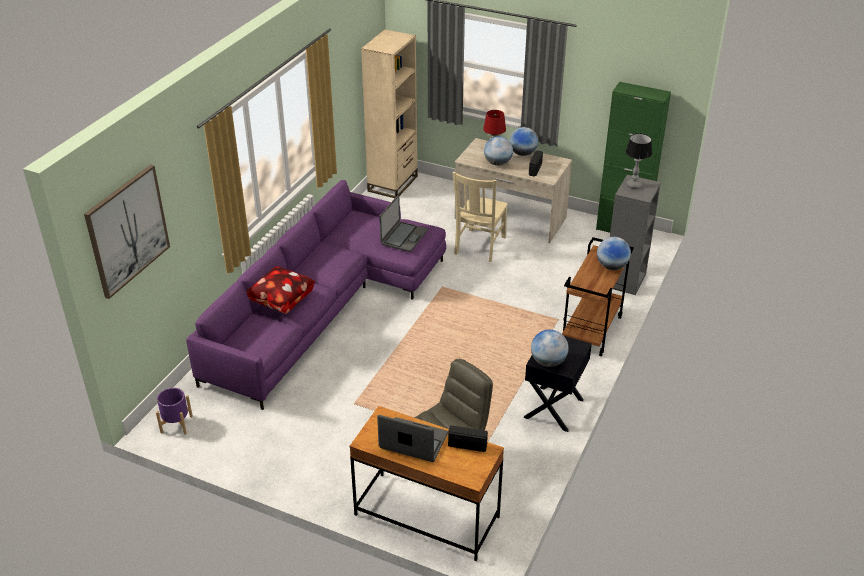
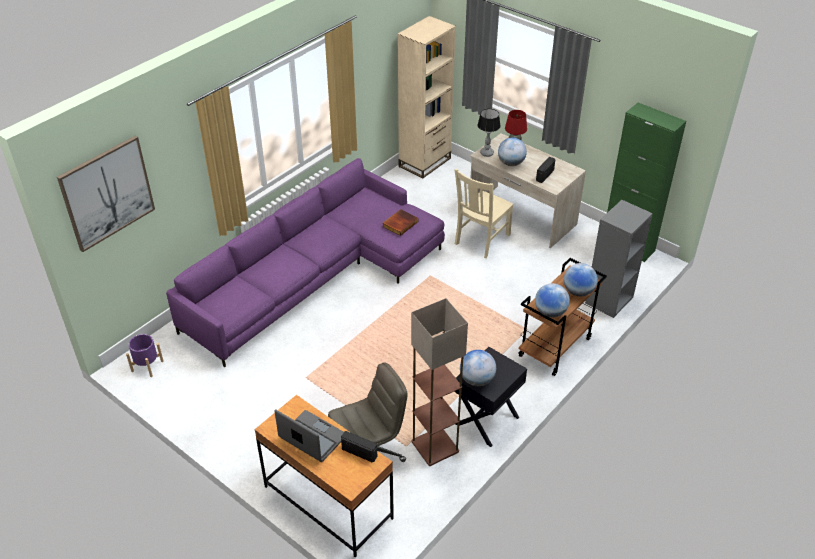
camera: 15 degrees right, 5 degrees up
(280, 302) = (264, 269): pillow -> none
(403, 237) = (400, 223): laptop -> book
(512, 442) = (434, 446): none -> floor lamp
(523, 153) = (539, 157): globe -> globe (550, 312)
(634, 185) = (623, 212): table lamp -> table lamp (487, 153)

